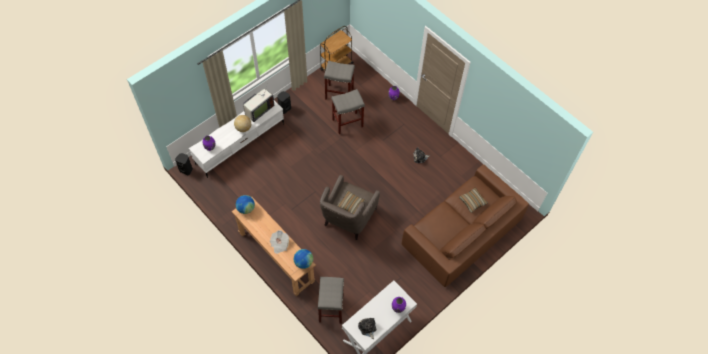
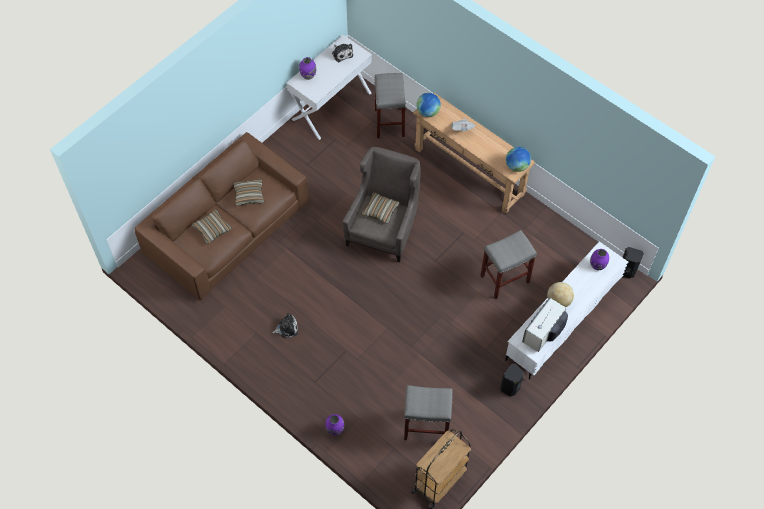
camera: 175 degrees right, 0 degrees up
(348, 122) = (404, 374): grey stool -> grey stool (504, 280)
(446, 225) = (249, 195): none -> pillow

